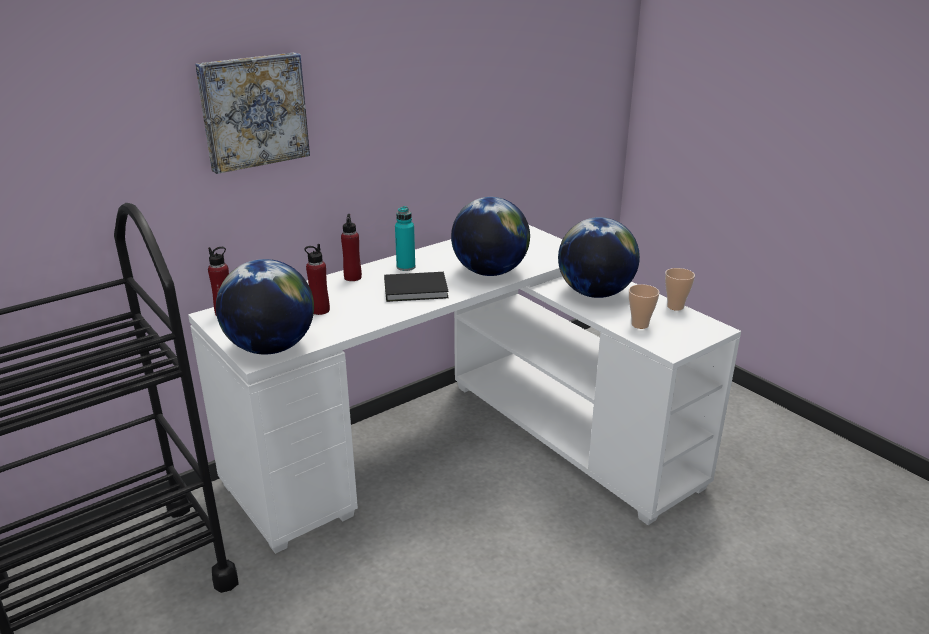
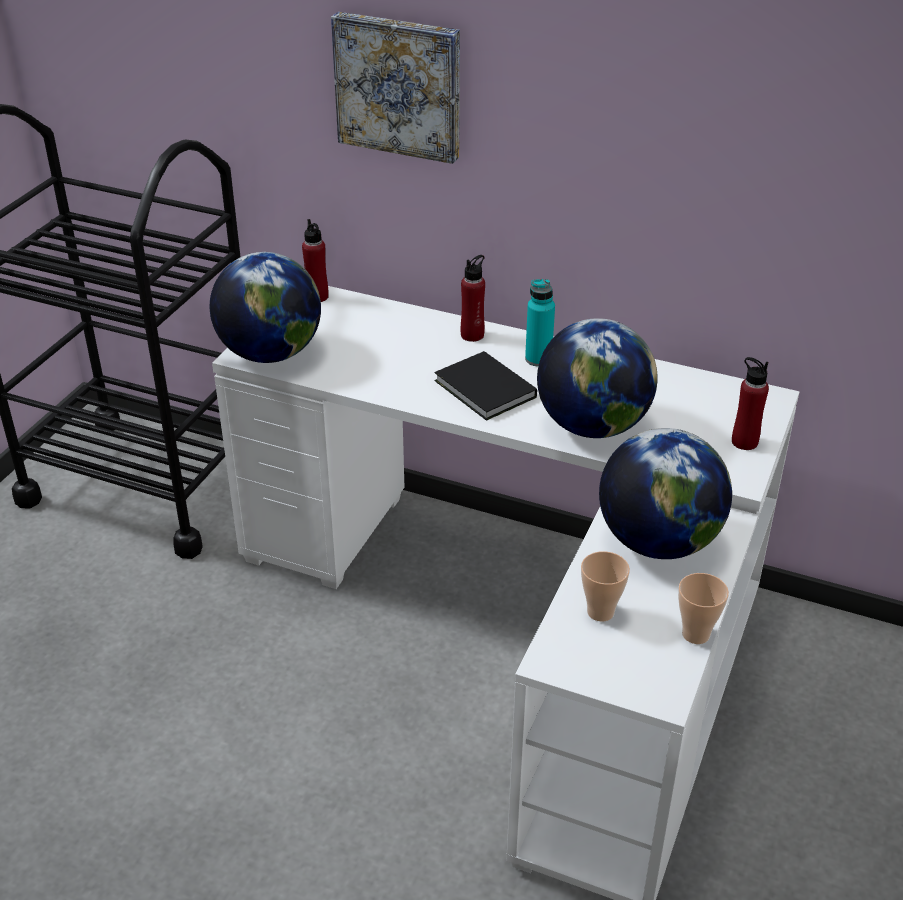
camera: 60 degrees right, 10 degrees up
(320, 310) = (373, 347): red bottle -> red bottle (744, 442)

